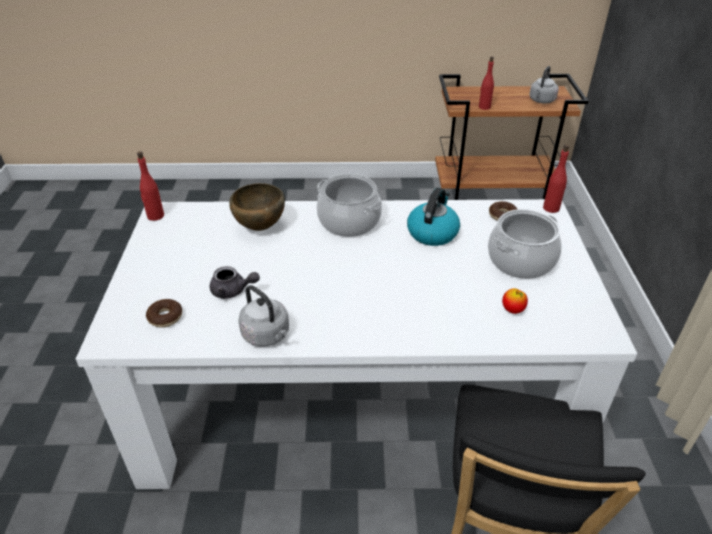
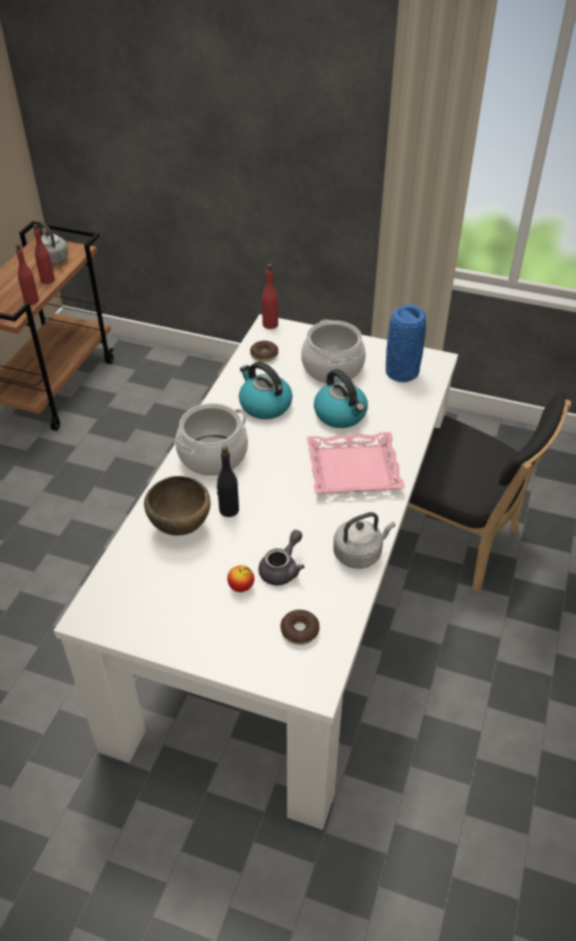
camera: 70 degrees left, 5 degrees up
(155, 216) = (96, 622): red bottle -> red bottle (47, 280)
(289, 245) = (228, 510): none -> black bottle
(380, 307) = (353, 469): none -> pink tray
(453, 282) = (341, 415): none -> kettle
(512, 310) = (390, 394): apple -> apple (241, 587)
(558, 311) = (401, 372): none -> blue vase

